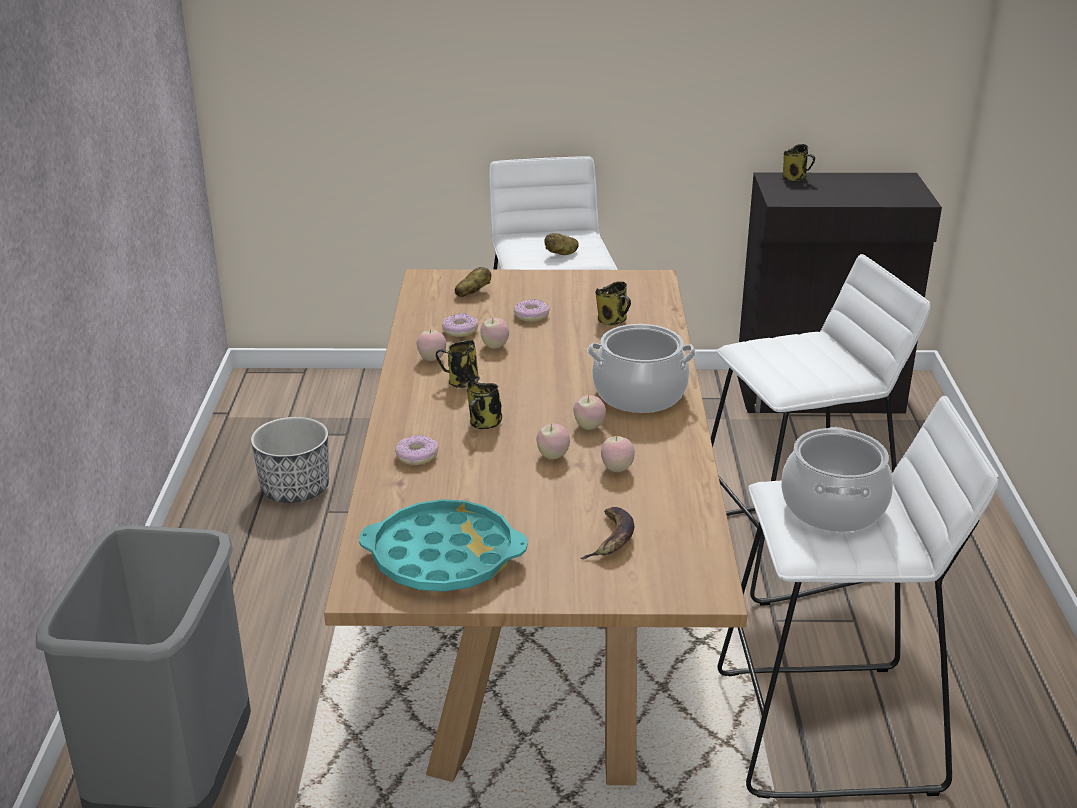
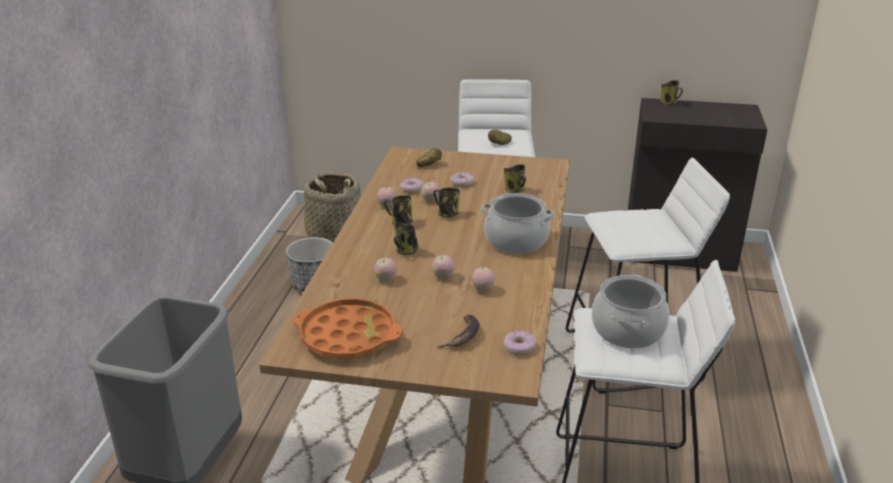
camera: 10 degrees right, 0 degrees up
(305, 410) = (334, 234): none -> basket
(416, 456) = (354, 268): donut -> donut (519, 347)
(443, 557) = (348, 336): turquoise tray -> orange tray
(525, 364) = (447, 214): none -> mug
(589, 426) = (474, 259): apple -> apple (386, 279)

